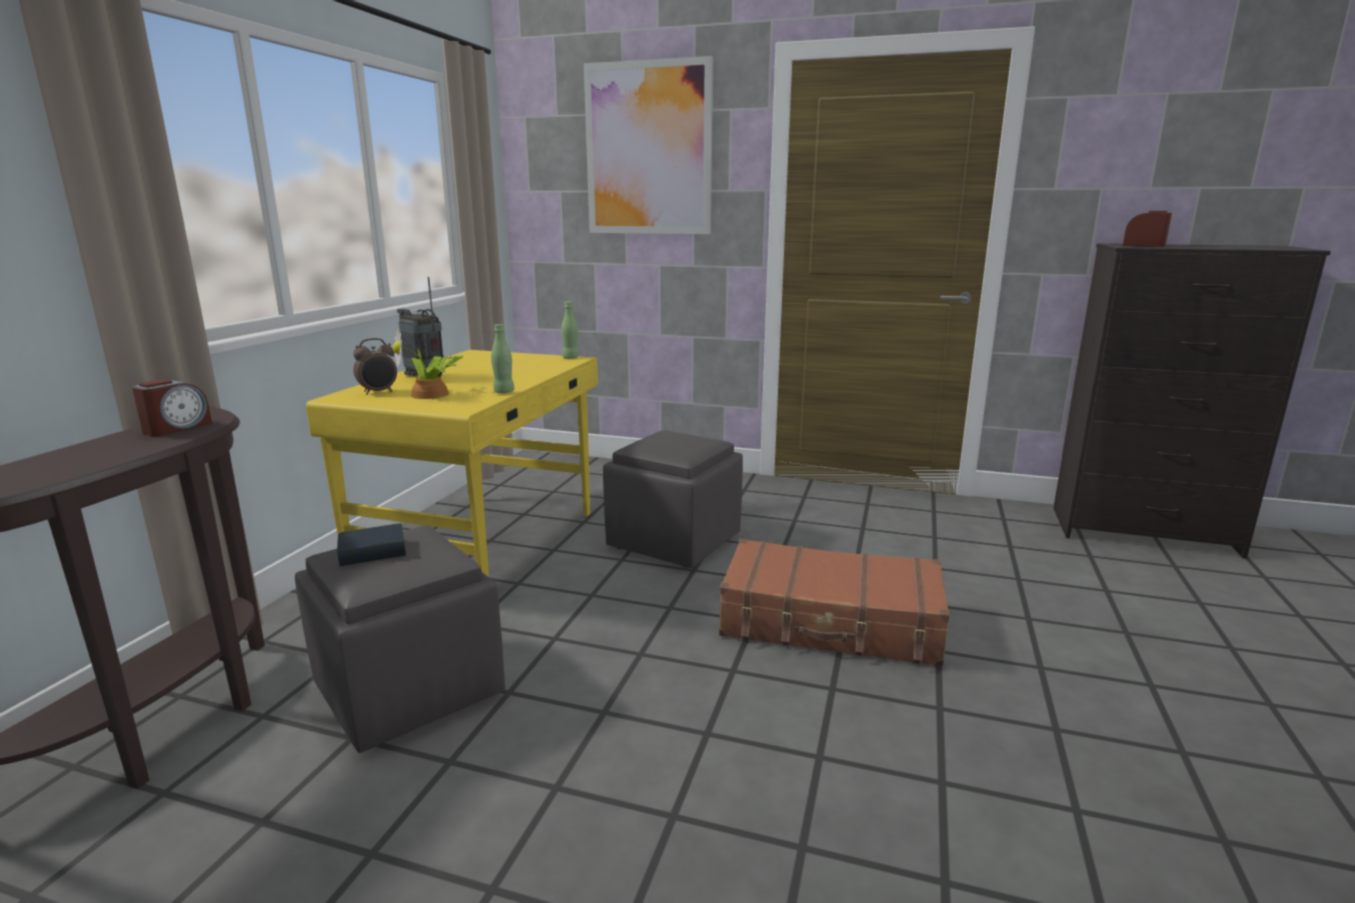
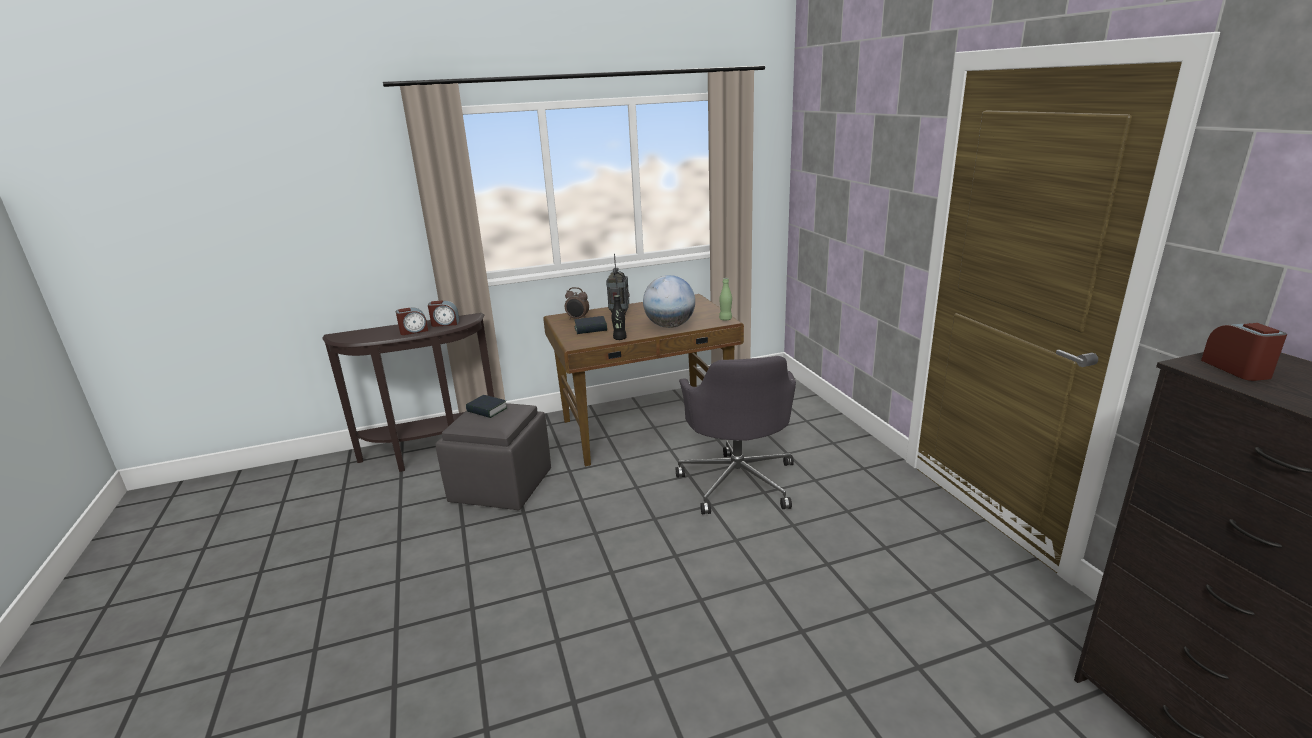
camera: 55 degrees right, 5 degrees up
(131, 449) = (414, 331): none -> alarm clock
(432, 394) = (590, 329): potted plant -> book
(484, 545) = (646, 428): yellow desk -> brown desk
(504, 392) = (619, 338): green bottle -> black bottle
(528, 373) = (670, 326): none -> globe
(648, 149) = (864, 147): picture -> none
(675, 542) = (738, 481): grey ottoman -> grey office chair
(831, 623) = (710, 588): brown suitcase -> none

